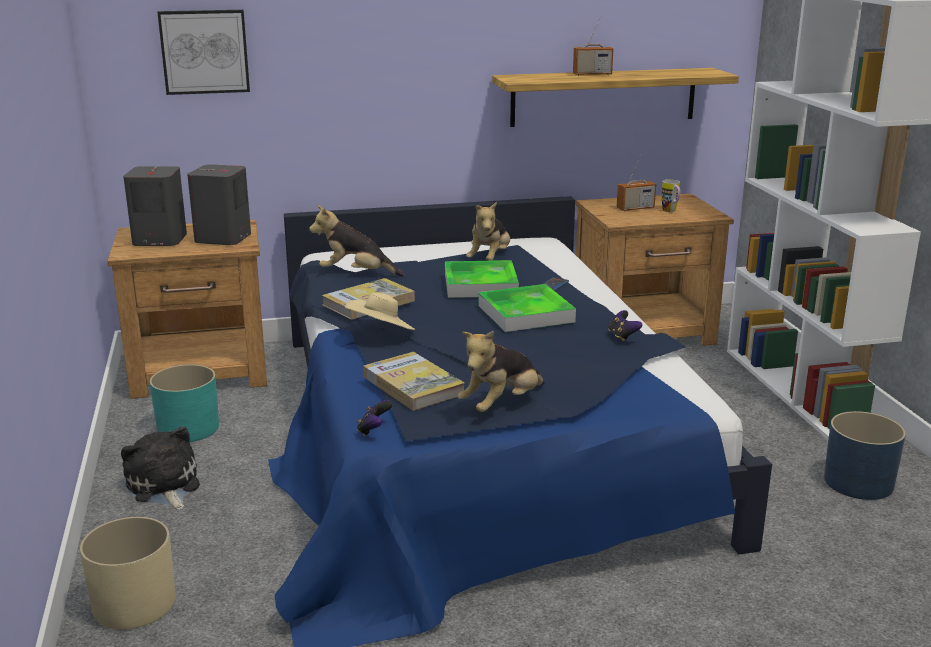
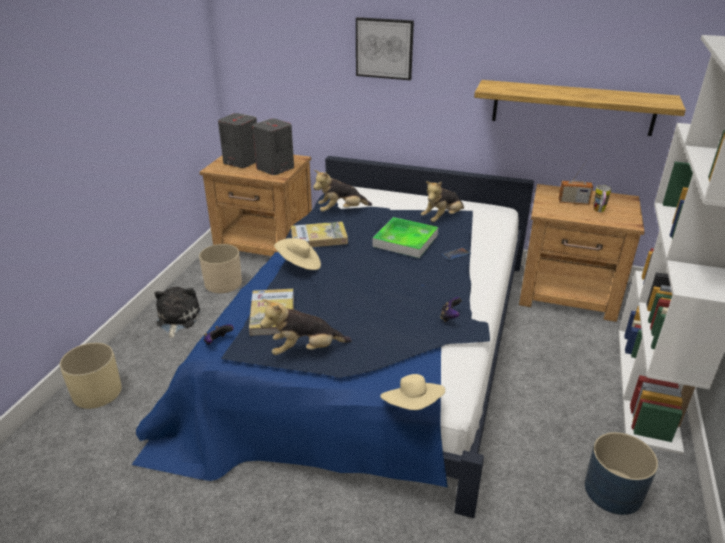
camera: 30 degrees right, 10 degrees up
(188, 428) = (223, 283): turquoise planter -> beige planter
(204, 51) = (284, 41): picture -> picture (384, 48)
(356, 274) = (341, 211): plush toy -> plush toy turned 60 degrees counterclockwise
(525, 313) = (406, 275): tray -> none
(592, 74) = (558, 90): radio -> none
(678, 419) = (413, 406): none -> beige hat

